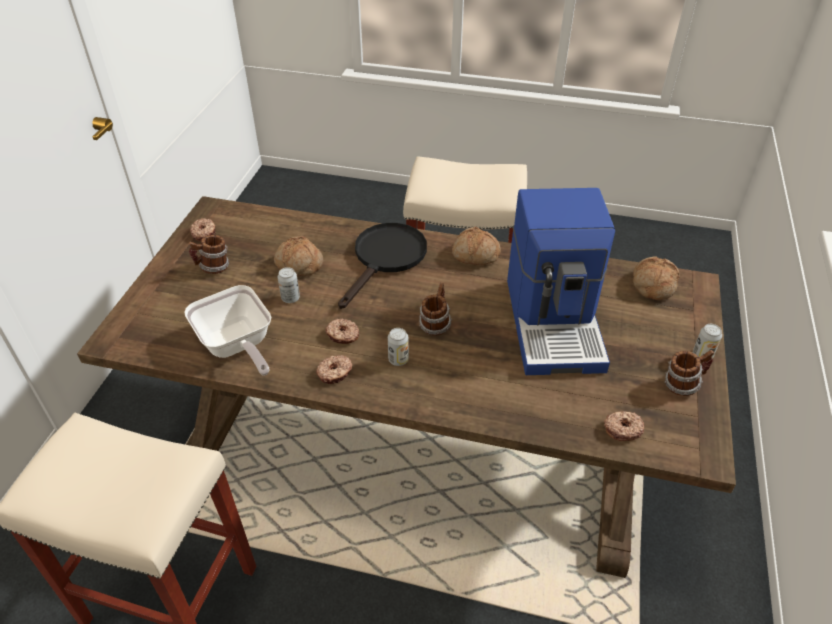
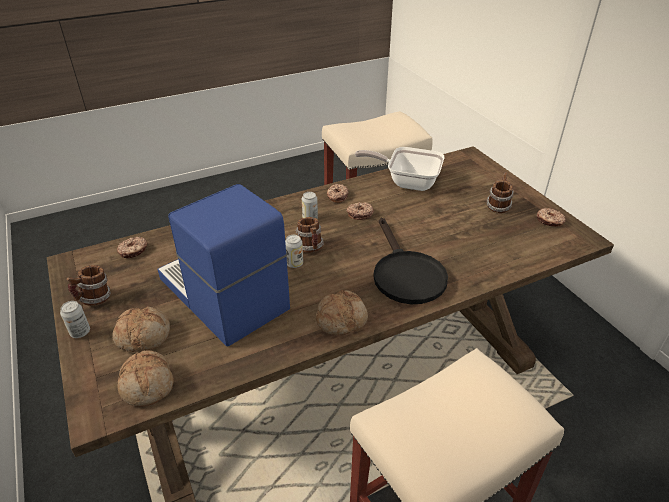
camera: 140 degrees right, 5 degrees down
(290, 298) = (422, 215): can -> can (294, 263)
(299, 264) = (455, 236): bread -> bread (144, 335)

